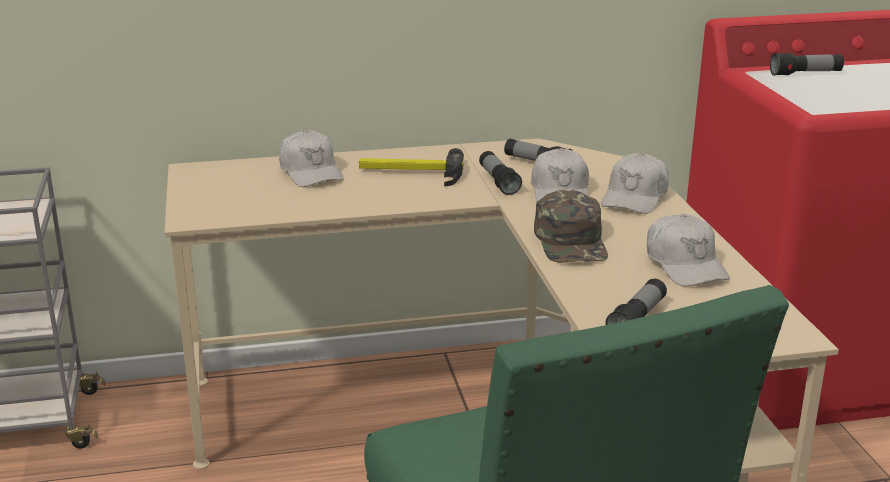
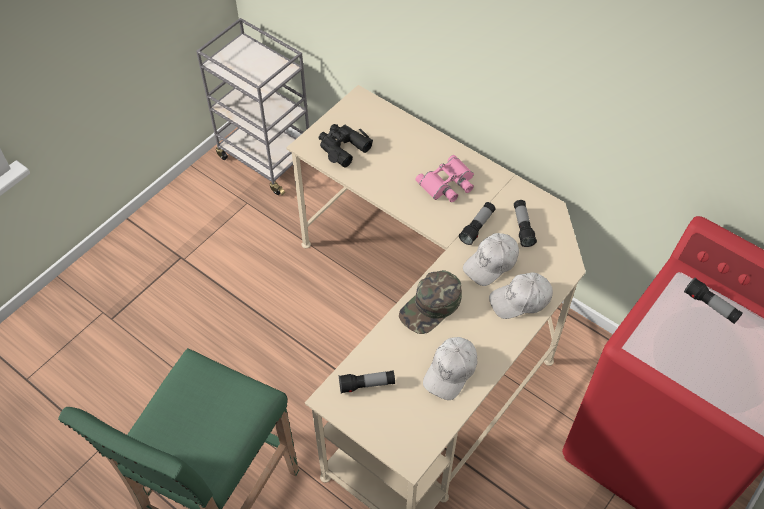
camera: 50 degrees right, 30 degrees up
(241, 202) = (342, 147): none -> black binoculars
(311, 172) = (406, 144): white cap -> none
(411, 174) = (448, 184): hammer -> pink binoculars

